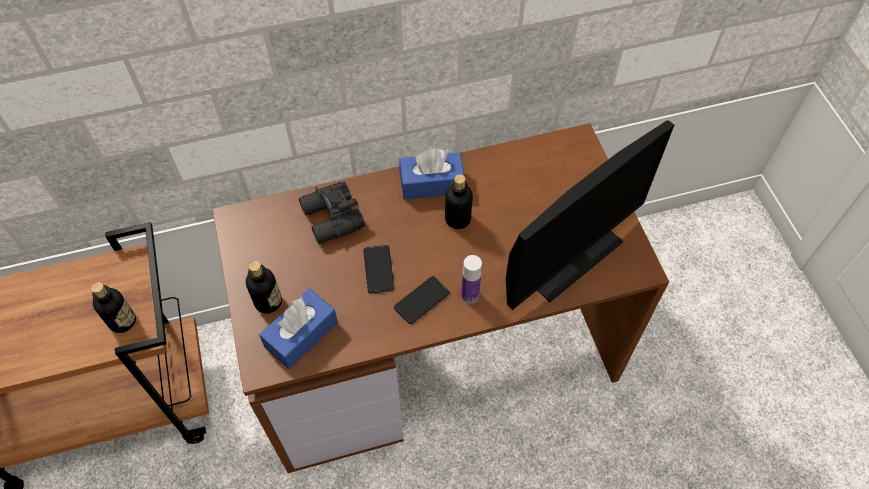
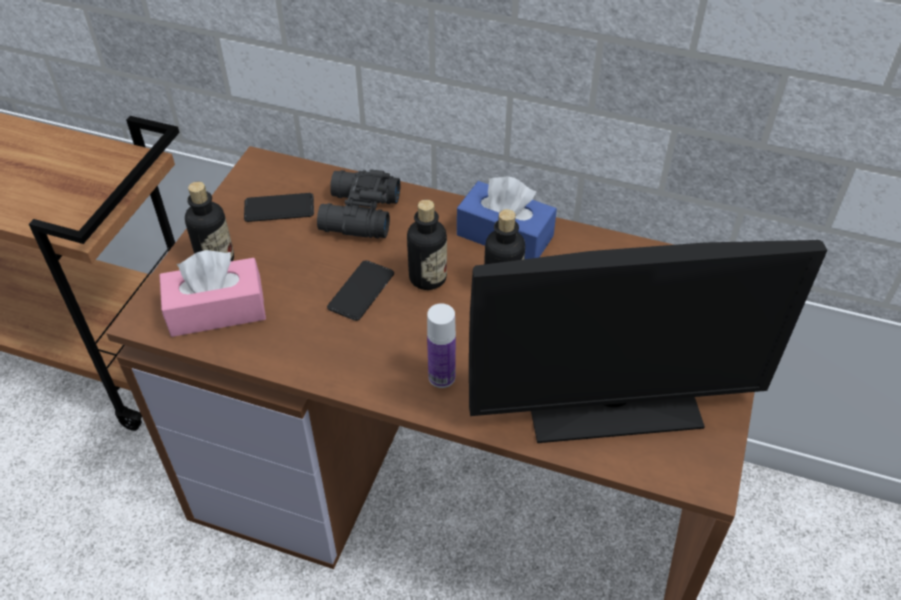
camera: 35 degrees right, 10 degrees down
(122, 321) = (76, 208): bottle -> bottle (427, 277)
(301, 334) = (217, 310): blue tissue box -> pink tissue box
(421, 300) = (379, 350): phone -> phone (279, 208)

